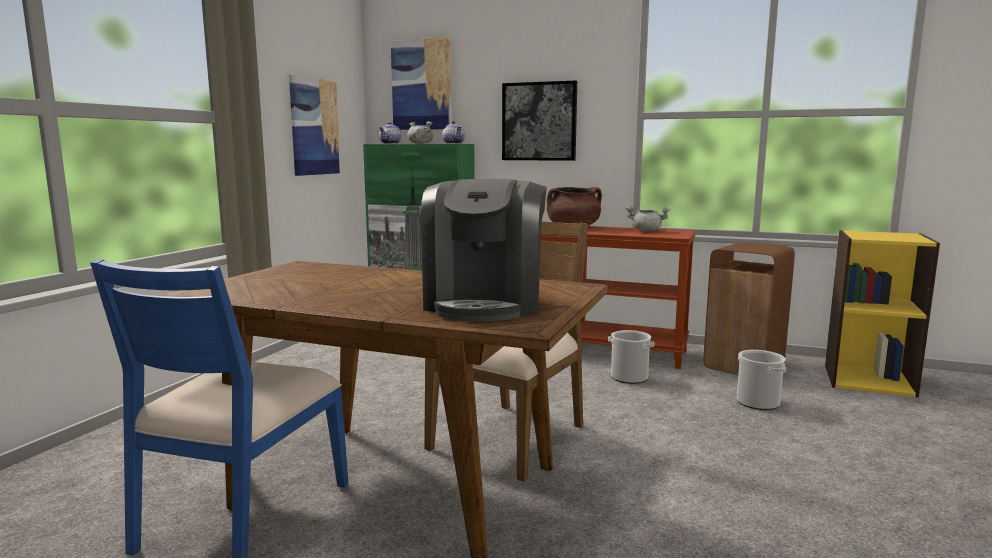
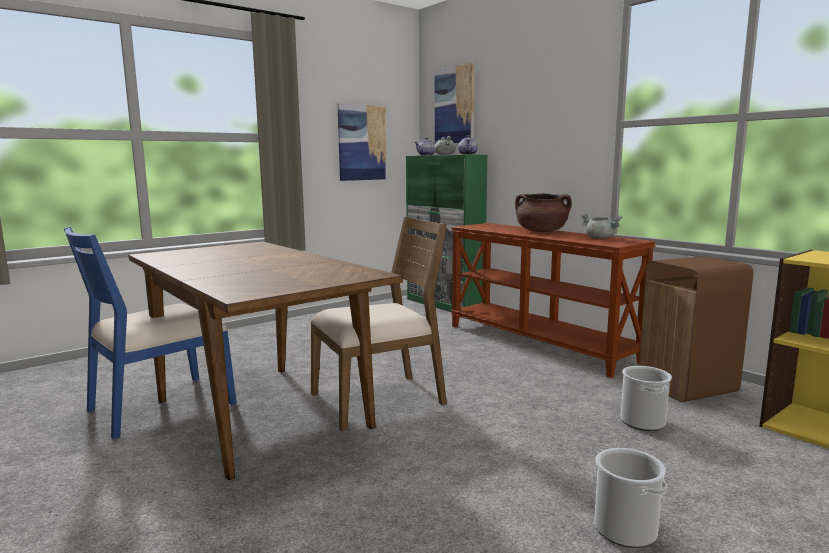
camera: 30 degrees right, 0 degrees up
(485, 303) = (271, 278): coffee machine -> none
(539, 121) = (536, 133): picture -> none
(629, 377) = (547, 376): bucket -> bucket (625, 529)

